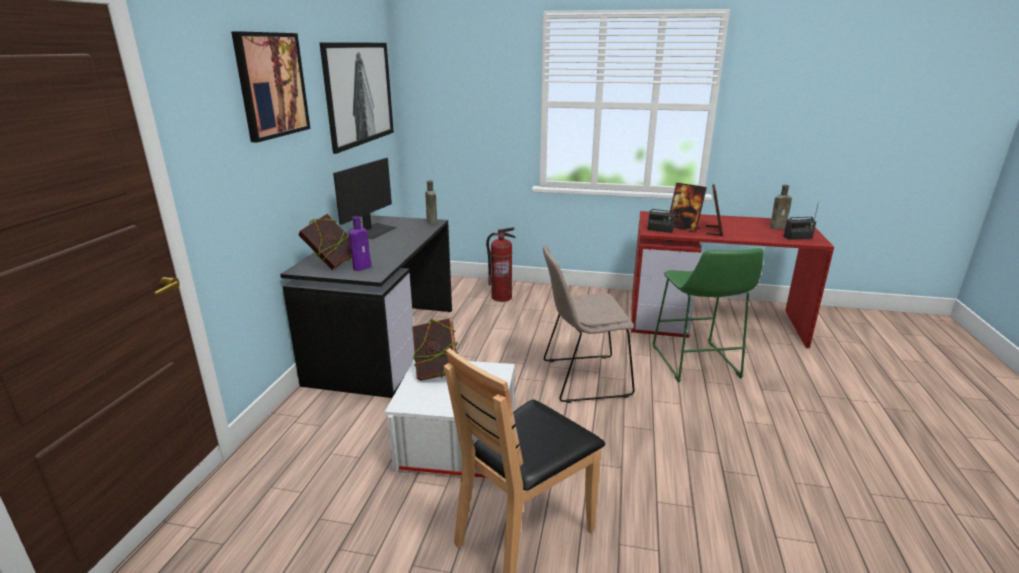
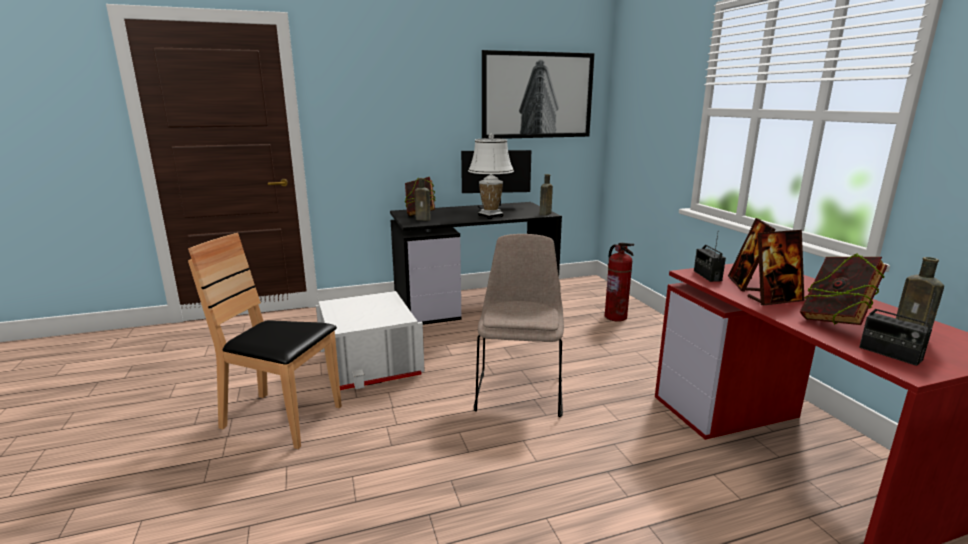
camera: 60 degrees right, 5 degrees down
(271, 85) = (412, 78): picture -> none
(363, 267) = (424, 219): purple bottle -> brown bottle
(403, 240) = (490, 216): none -> white table lamp
(436, 372) = (379, 301): book -> book (835, 321)
(582, 378) = (519, 391): beige chair -> beige chair turned 45 degrees clockwise
(696, 364) = (642, 457): green stool -> none

